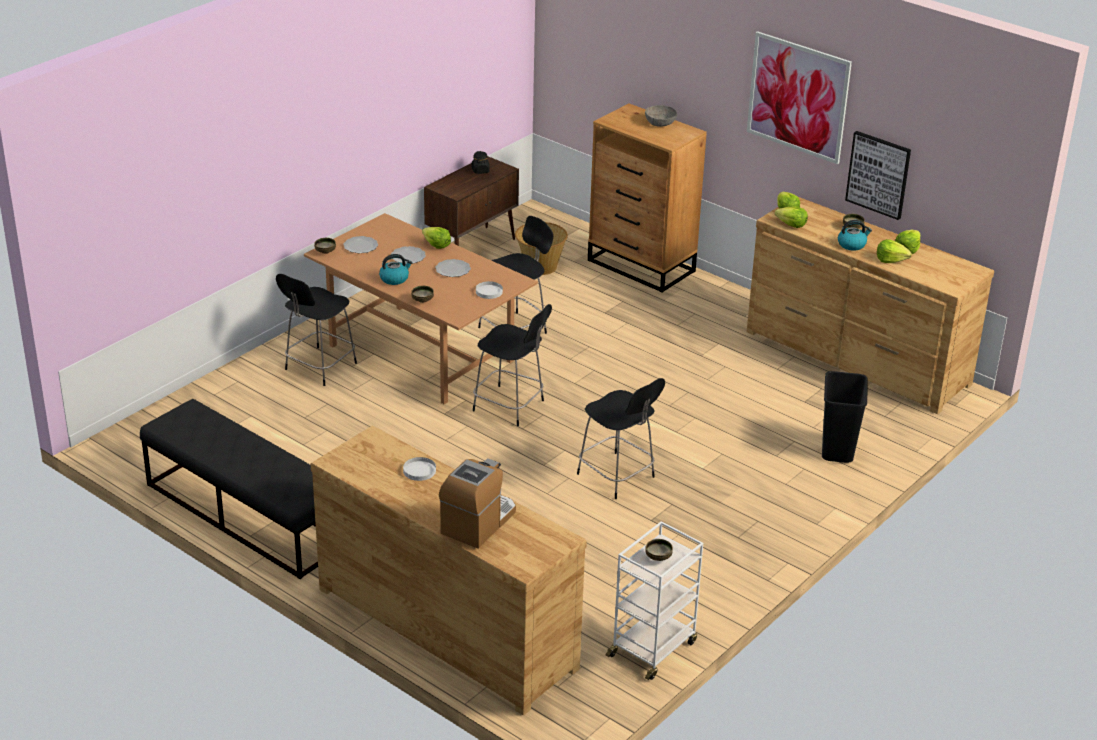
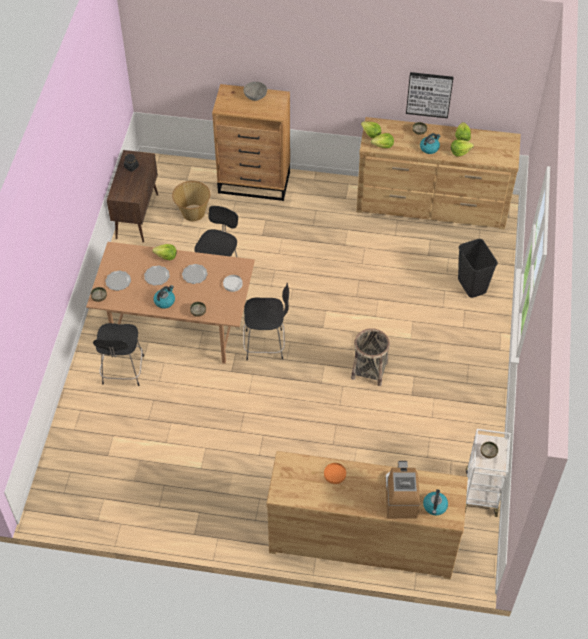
camera: 30 degrees left, 20 degrees up
(246, 514) = (177, 518): black bench -> none
(419, 471) = (334, 474): white plate -> orange plate
(513, 548) = (435, 506): none -> kettle
(617, 477) = (369, 370): black chair -> basket
(798, 97) = (361, 59): picture -> none

